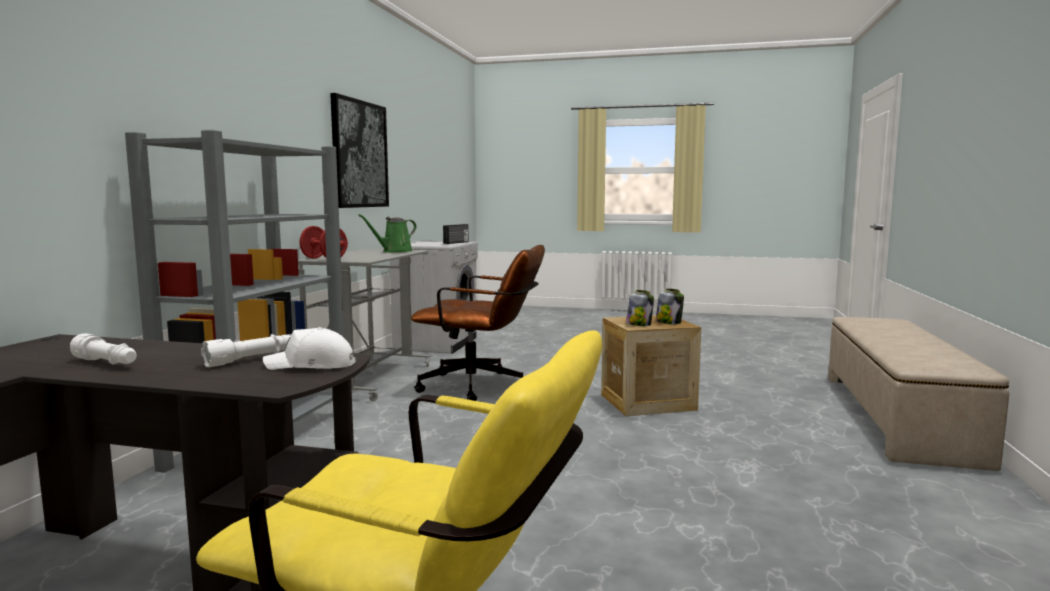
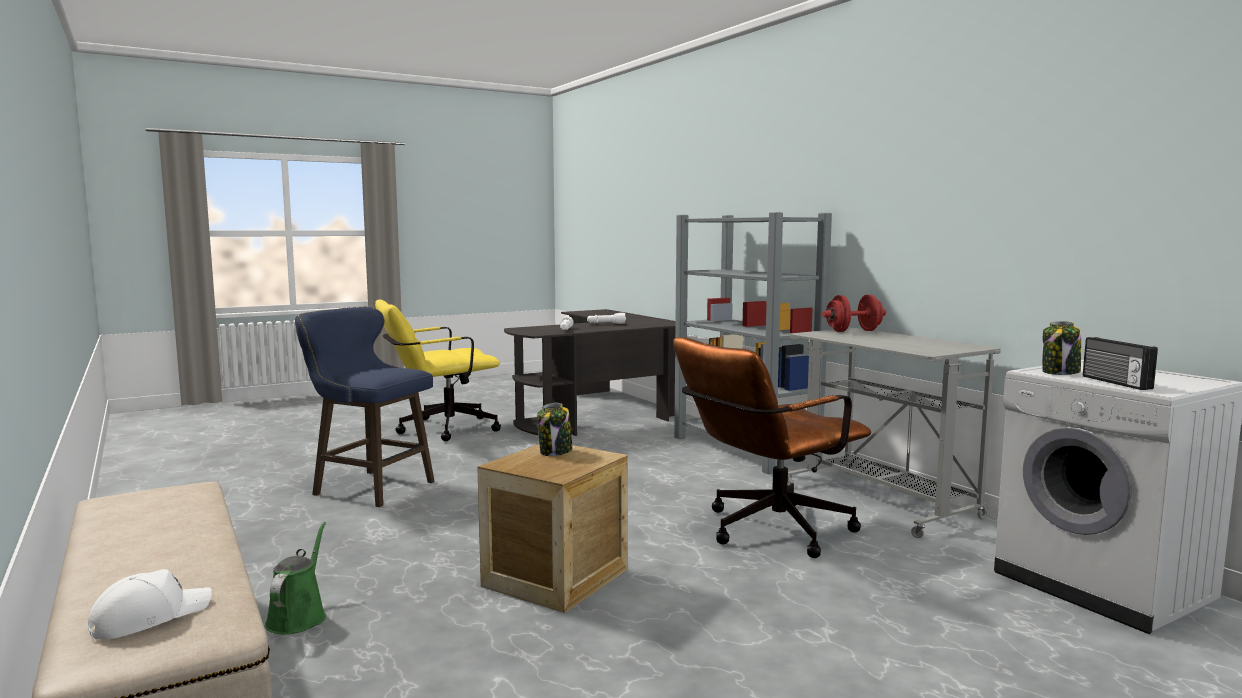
camera: 135 degrees right, 0 degrees up
(311, 365) = (535, 331): white cap -> white cap (149, 618)
(359, 154) = (1030, 200): picture -> none
(394, 251) = (922, 347): green watering can -> green watering can (298, 617)
(669, 322) = (529, 464): jar -> jar (1060, 372)
(723, 539) = (370, 487): none -> blue stool

